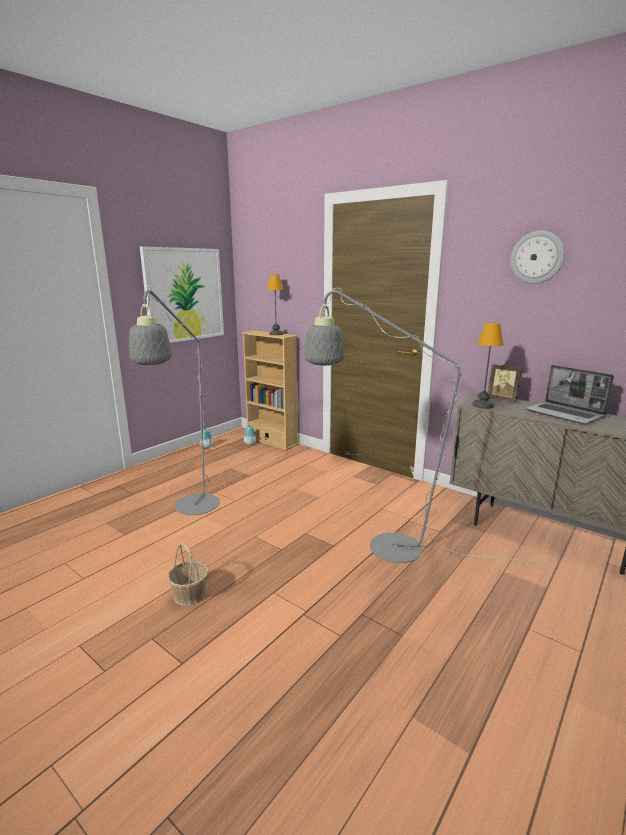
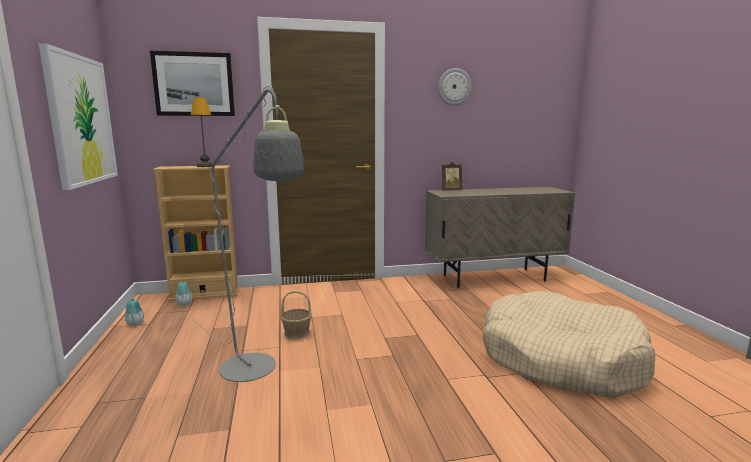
camera: 50 degrees left, 5 degrees down
(190, 594) = (402, 419): basket -> basket (296, 333)
(279, 262) = (194, 84): none -> picture
(381, 546) = (441, 320): grey floor lamp -> none
(405, 654) = (560, 359): none -> beige dog bed
(482, 405) = (452, 194): table lamp -> none
(565, 414) = (495, 191): laptop -> none

